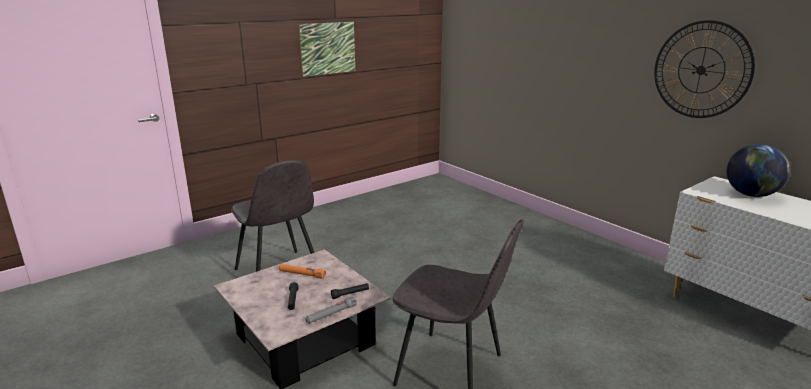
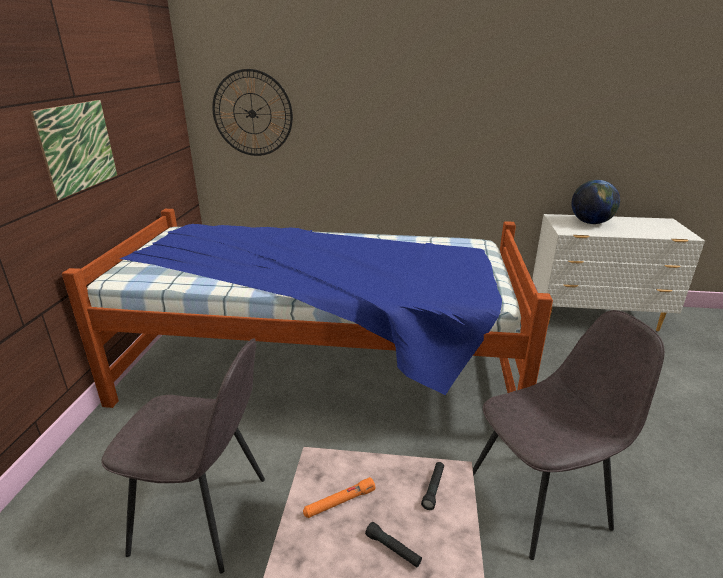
camera: 45 degrees left, 5 degrees up
(331, 314) = (463, 532): grey flashlight -> none
(430, 243) = (321, 368): none -> bed
(701, 70) = (524, 122): wall clock -> wall clock (252, 113)

